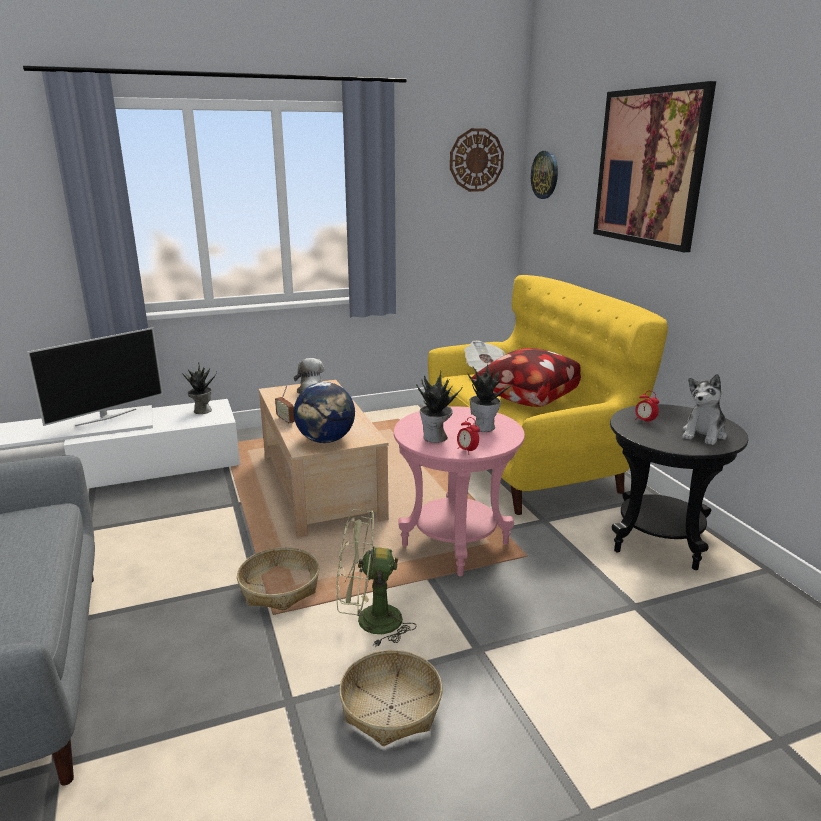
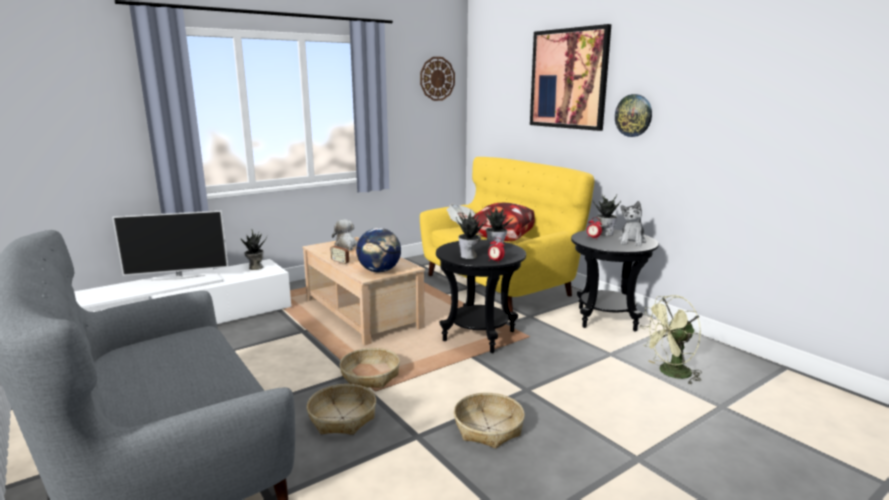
camera: 15 degrees left, 5 degrees down
(106, 417) = (178, 277): television -> television turned 45 degrees clockwise
(211, 650) = (342, 417): none -> basket
(369, 622) = (446, 386): green fan -> green fan (670, 373)
(455, 545) = (479, 336): pink side table -> black side table
(545, 175) = (486, 88): wall clock -> wall clock (633, 115)
(670, 414) = (605, 233): none -> potted plant

